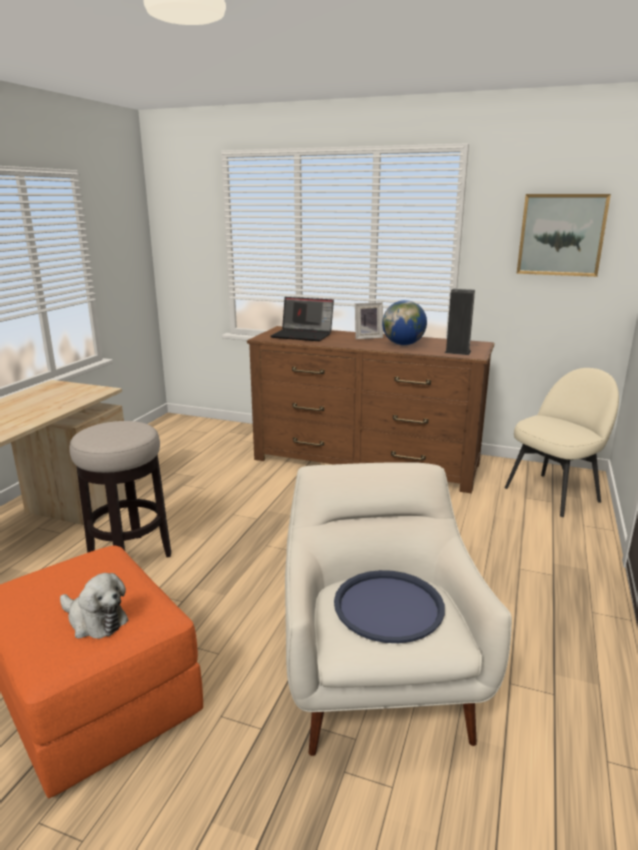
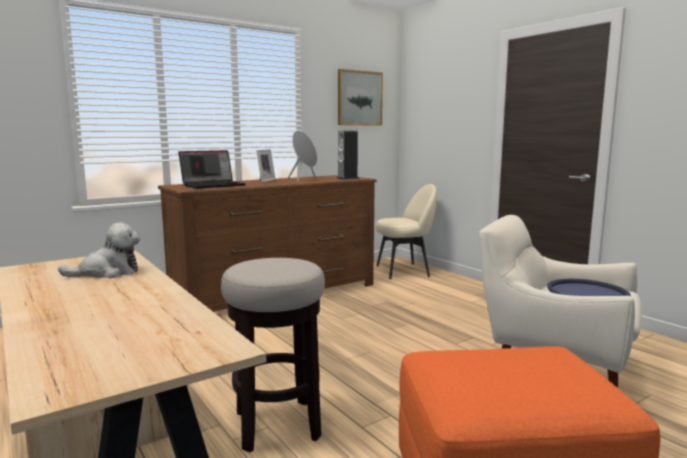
camera: 55 degrees left, 10 degrees down
(95, 620) = (556, 372): plush toy -> plush toy (108, 272)
(403, 344) = (303, 180): globe -> grey speaker
(553, 494) = (404, 271): beige chair -> beige chair turned 75 degrees clockwise

